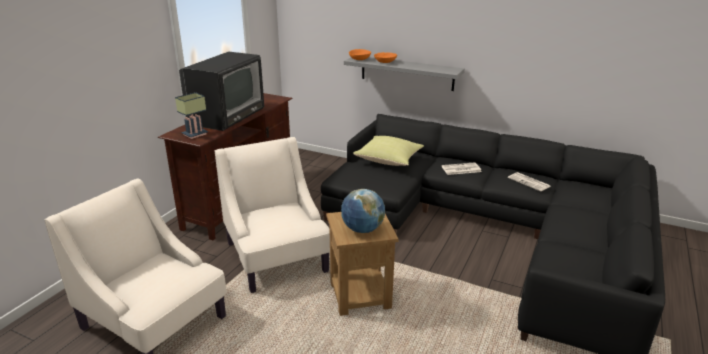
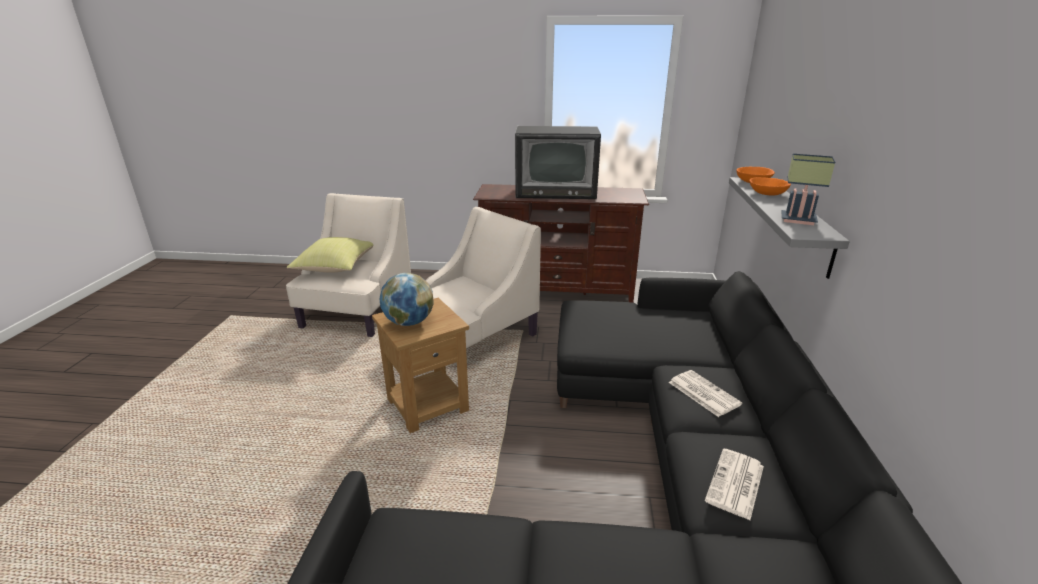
camera: 70 degrees right, 0 degrees up
(194, 135) = (495, 192): table lamp -> table lamp (796, 220)
(389, 160) = (661, 327): yellow pillow -> yellow pillow (336, 268)

